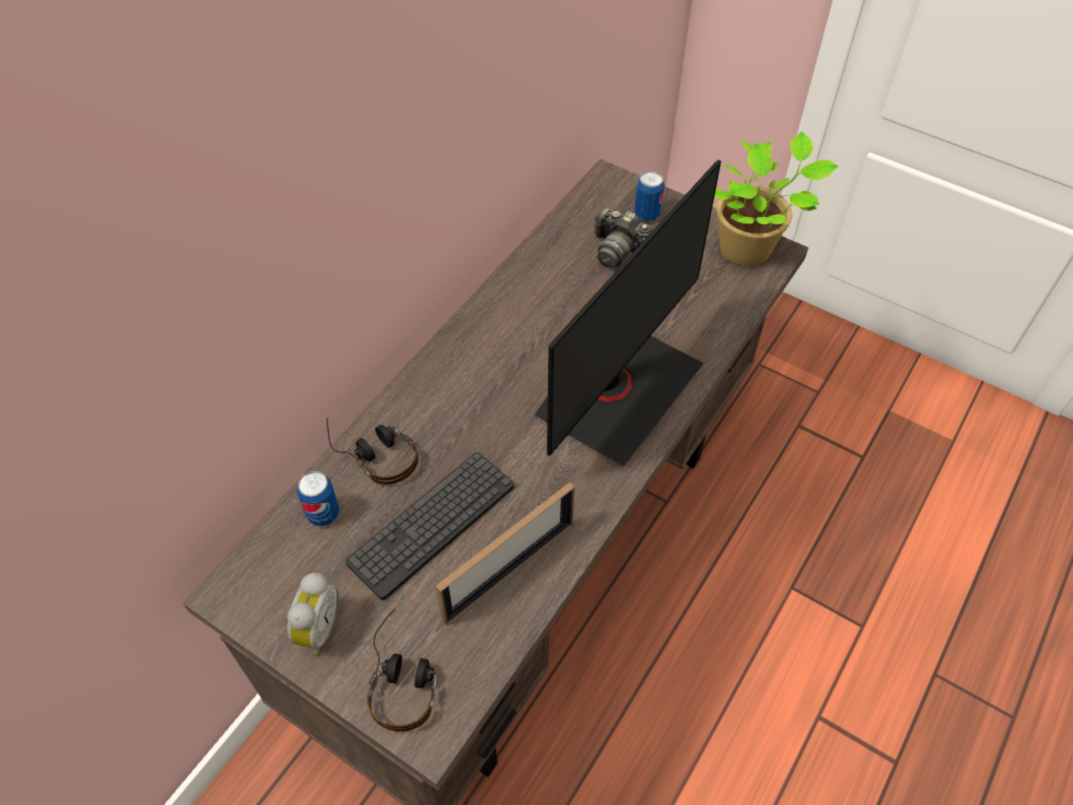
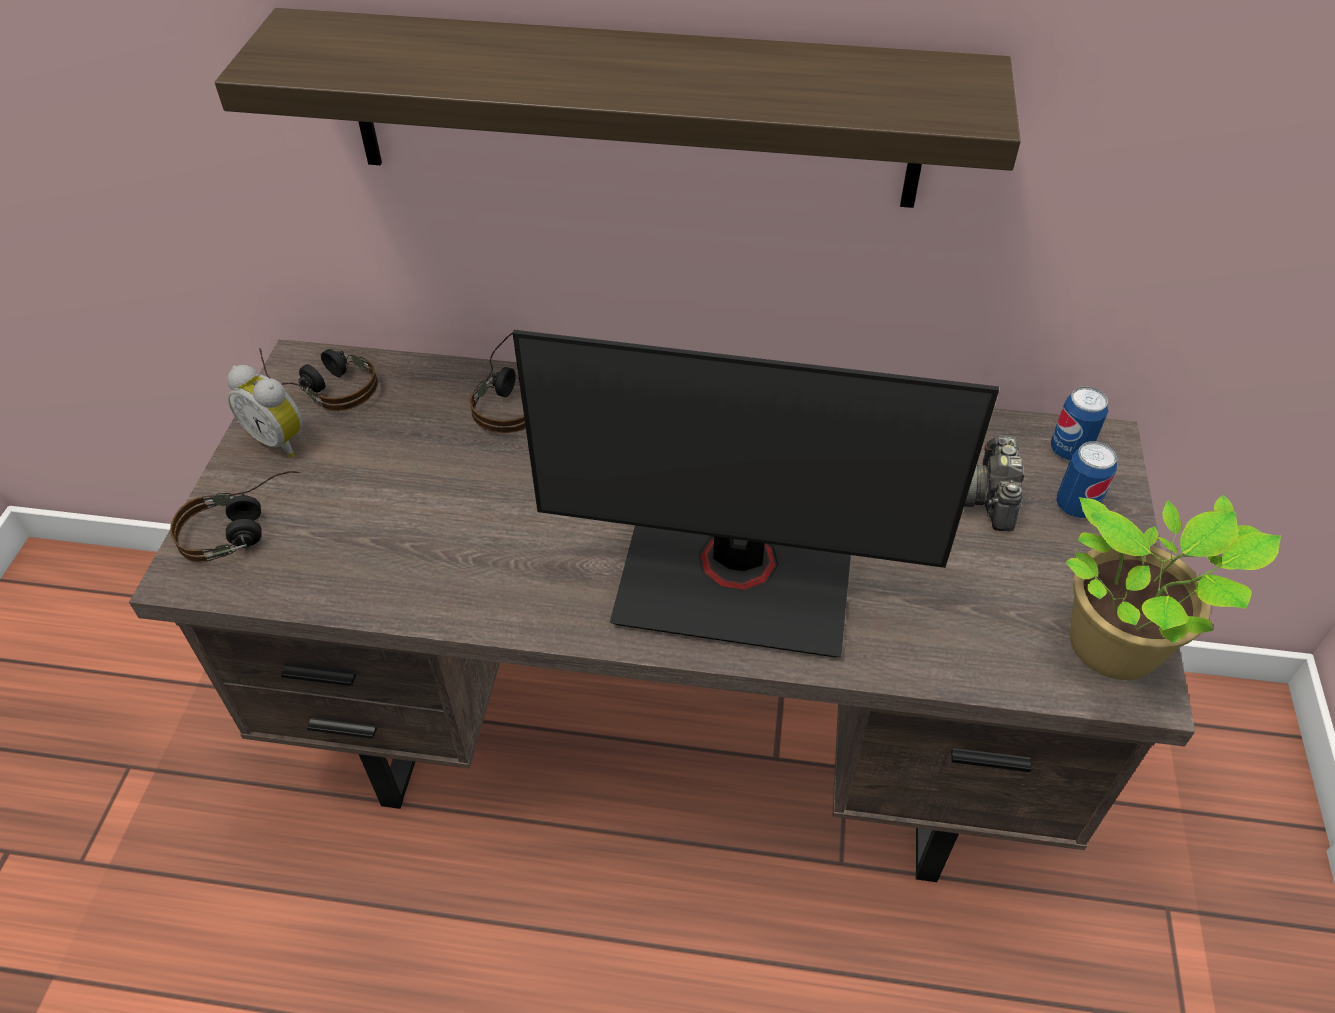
camera: 65 degrees right, 5 degrees down
(270, 580) = (324, 385): none -> headphones
(317, 629) = (280, 439): alarm clock -> alarm clock turned 45 degrees clockwise
(323, 514) = (418, 390): can -> can (1069, 450)
(356, 201) = (633, 110): none -> shelf
(432, 524) = (444, 478): keyboard -> none
(509, 571) = (410, 567): picture frame -> none

